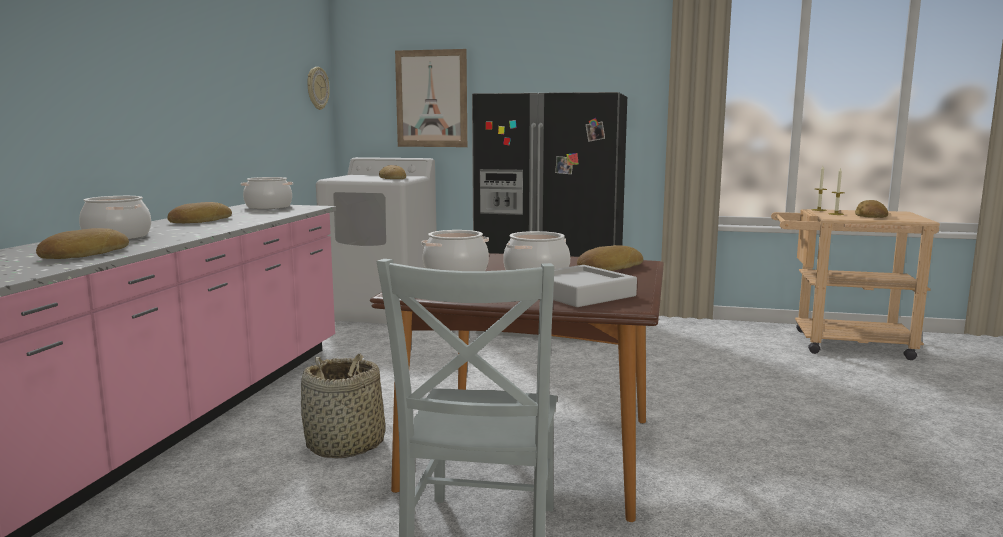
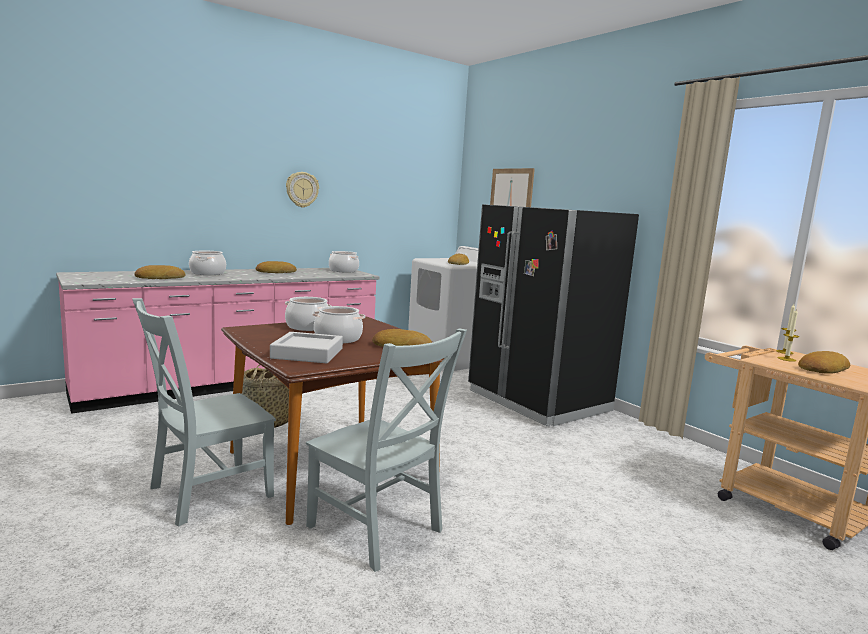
camera: 40 degrees right, 0 degrees up
(317, 88) = (439, 194): wall clock -> wall clock (302, 189)
(705, 484) = (378, 531): none -> grey chair

